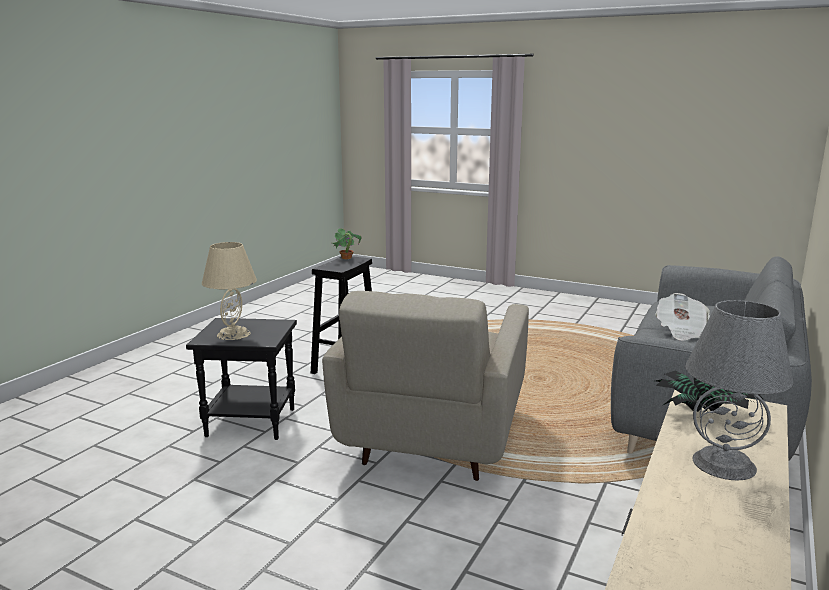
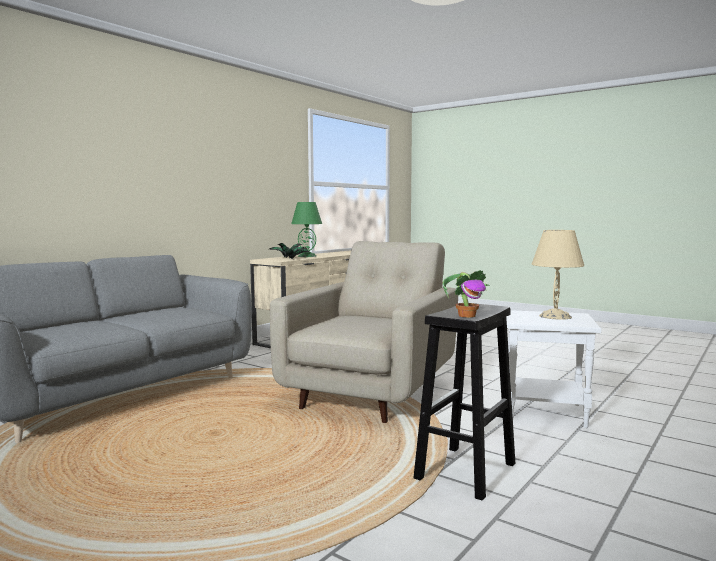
camera: 170 degrees left, 10 degrees down
(252, 422) = (544, 413): black side table -> white side table
(681, 331) = (138, 317): newspaper -> none
(724, 463) = (306, 256): grey table lamp -> green table lamp

